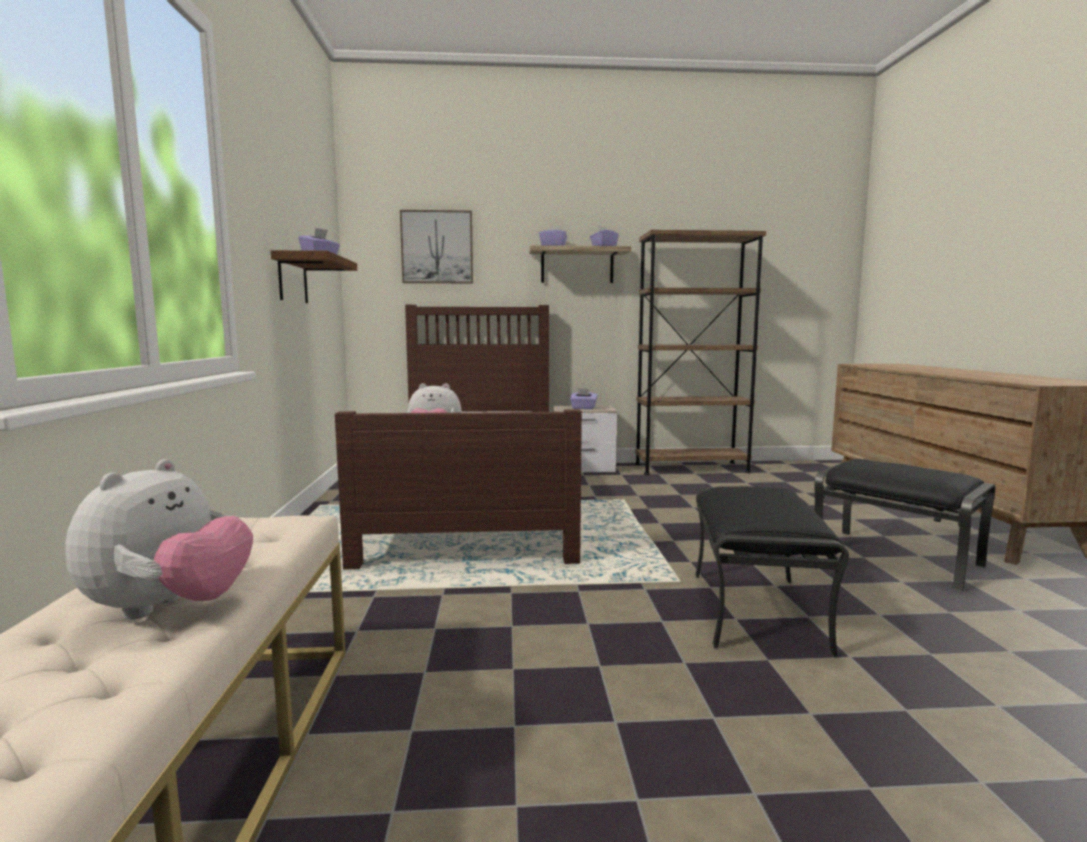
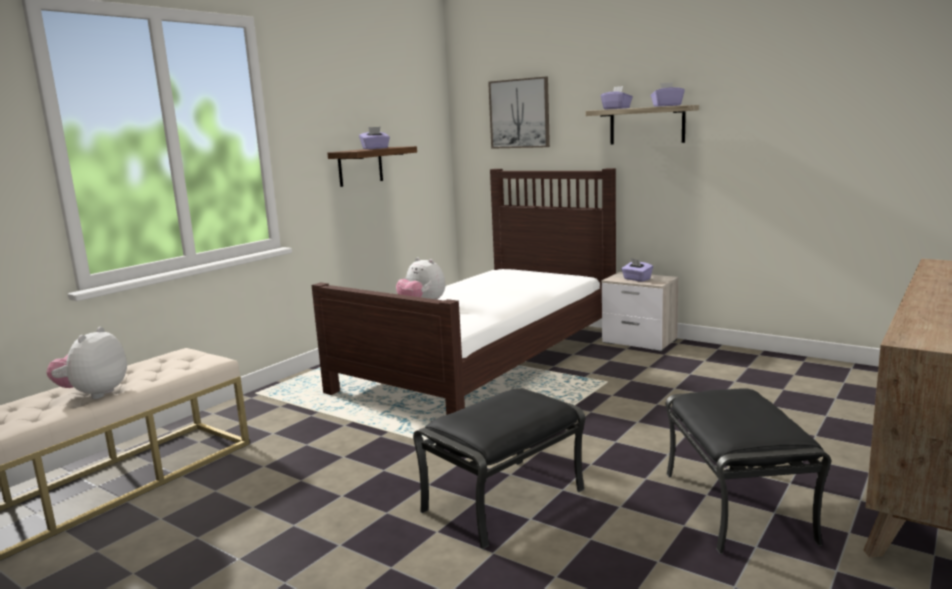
camera: 40 degrees right, 5 degrees up
(170, 609) = (94, 394): plush toy -> plush toy turned 135 degrees clockwise
(691, 468) = (757, 360): brown bookcase -> none

